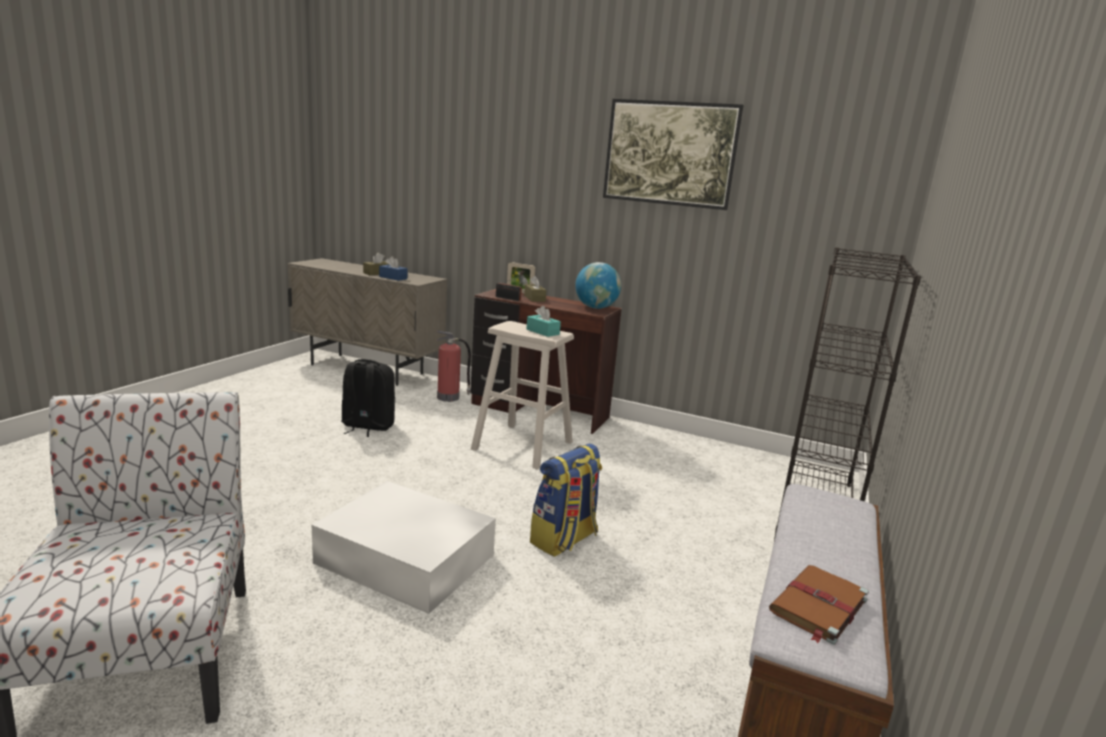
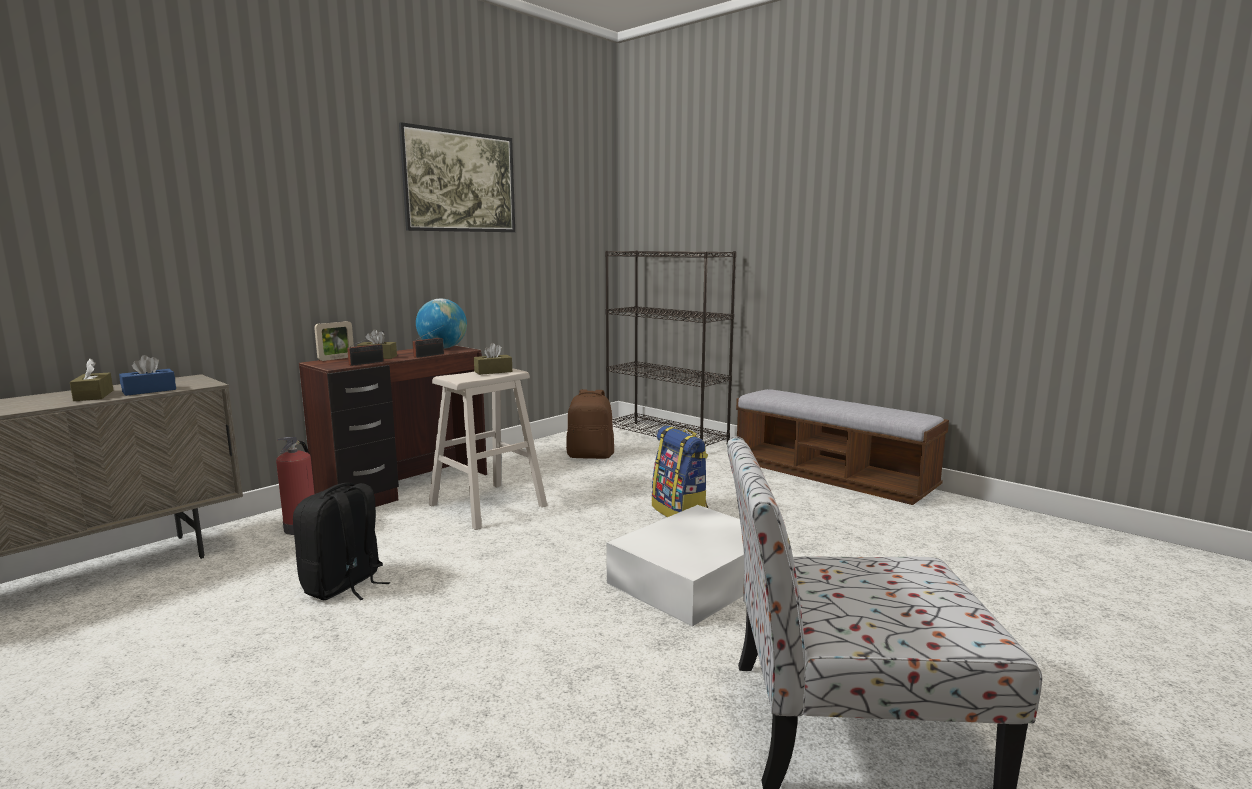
camera: 70 degrees left, 5 degrees down
(542, 332) = (493, 371): turquoise tissue box -> brown tissue box
(558, 308) = (430, 355): none -> radio
(693, 472) = (591, 455): none -> brown backpack
(818, 606) = (886, 412): brown book -> none

